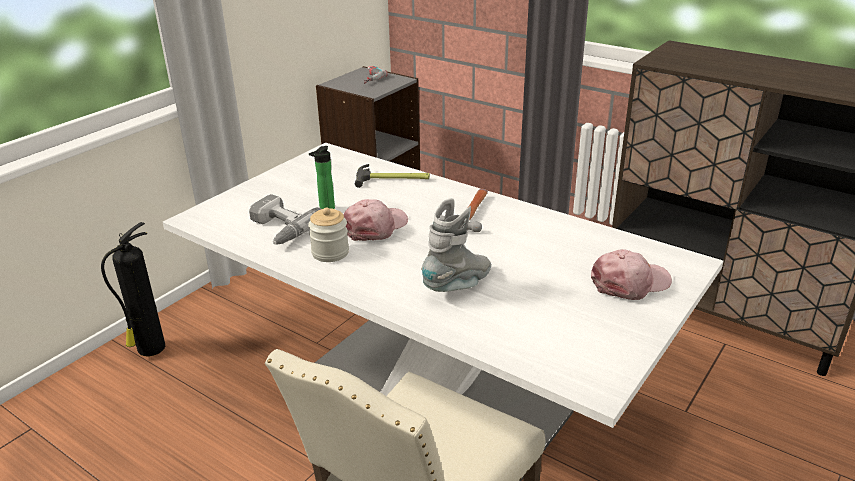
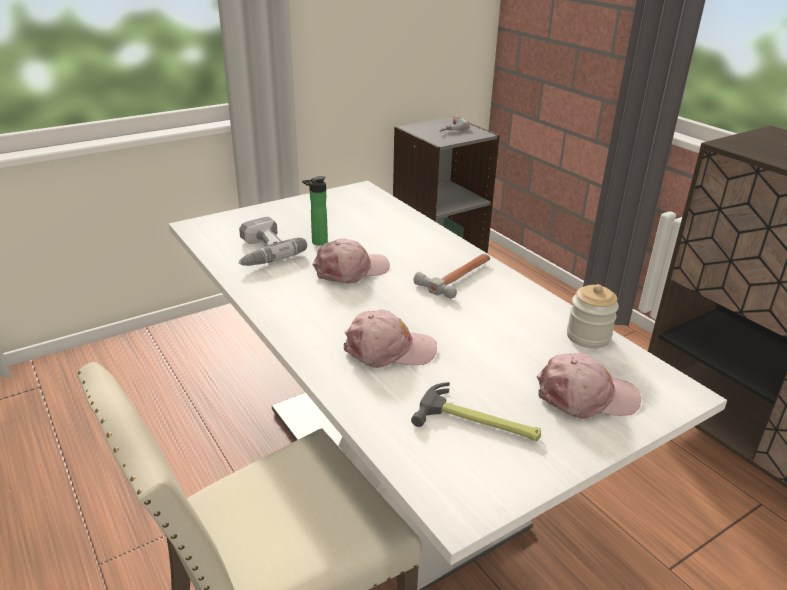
camera: 20 degrees right, 0 degrees up
(150, 349) = (169, 344): fire extinguisher -> none
(330, 253) = (288, 285): jar -> jar (588, 336)
(393, 179) = (405, 227): hammer -> hammer (479, 422)
(459, 285) = (389, 349): grey boot -> pink cap

